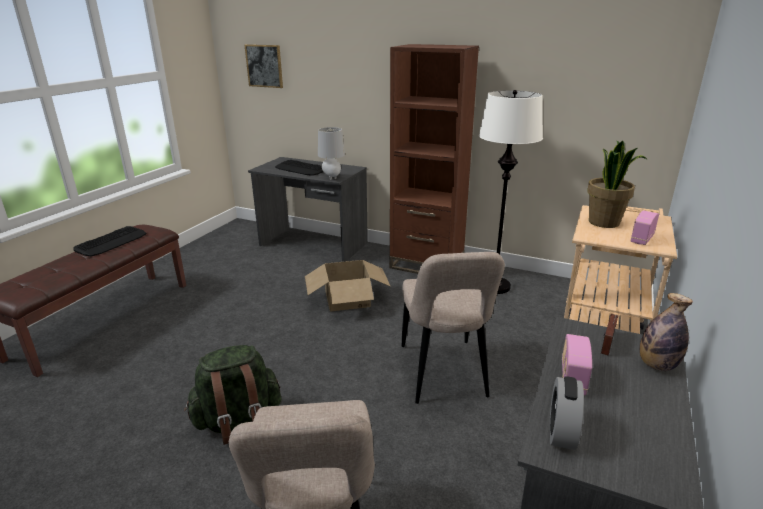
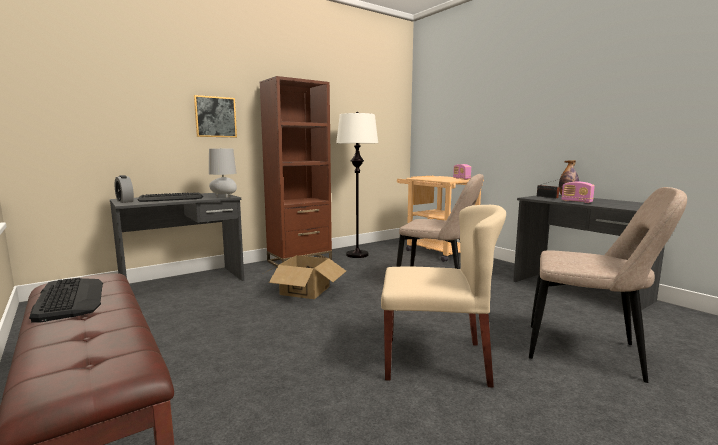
camera: 60 degrees left, 15 degrees down
(238, 421) = (436, 360): green backpack -> beige chair
(264, 66) = (81, 94): picture -> picture (215, 117)
(561, 432) = (620, 206): alarm clock -> alarm clock (125, 201)
(604, 222) = (435, 178): potted plant -> none

